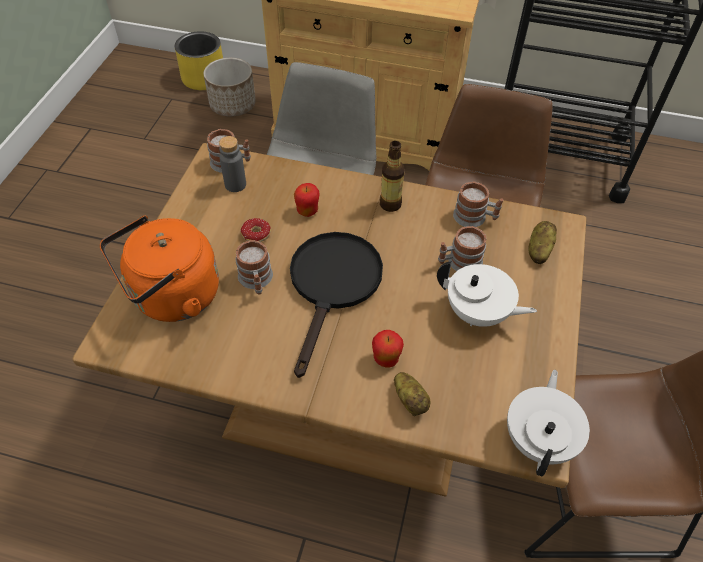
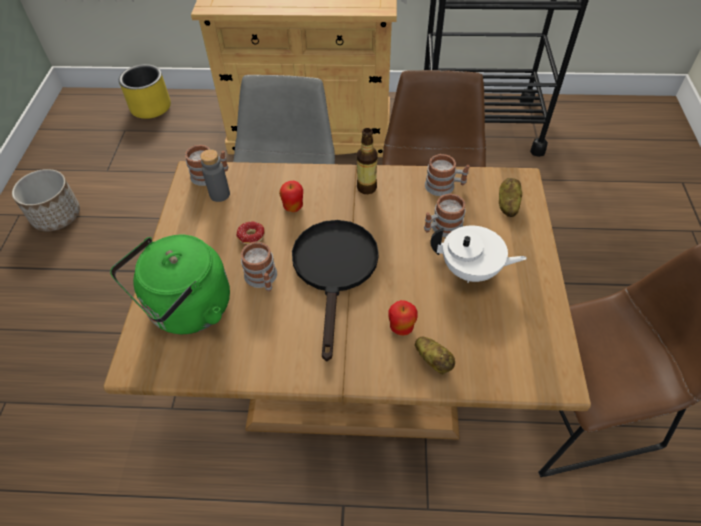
camera: 10 degrees left, 0 degrees up
(172, 297) = (187, 310): orange kettle -> green kettle
(232, 104) = (183, 126): planter -> planter (56, 215)
(539, 439) = (556, 372): white teapot -> none

